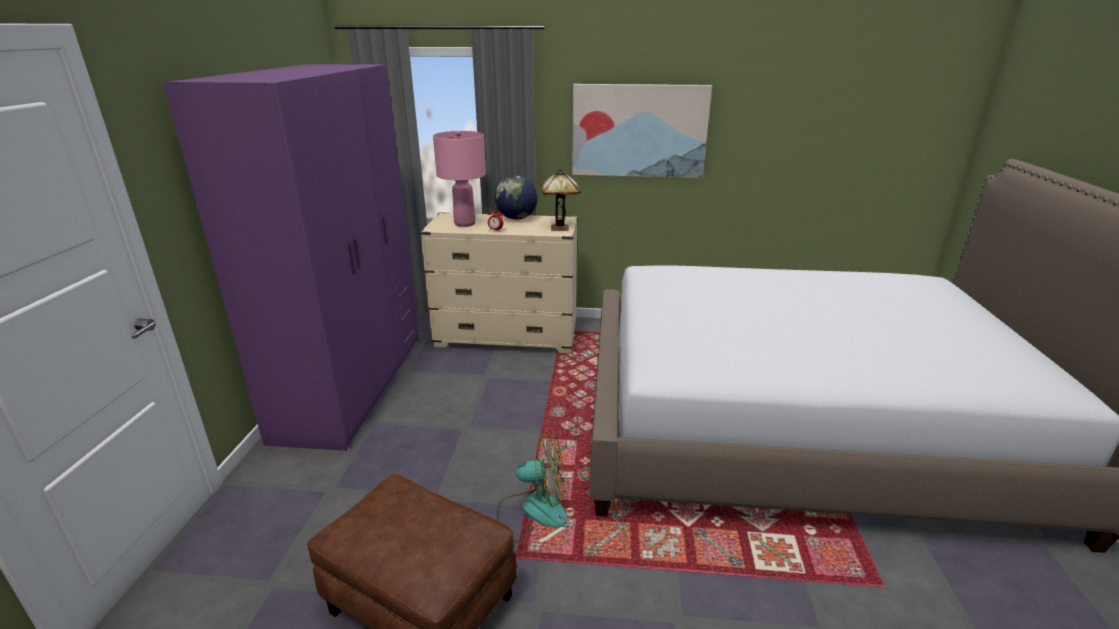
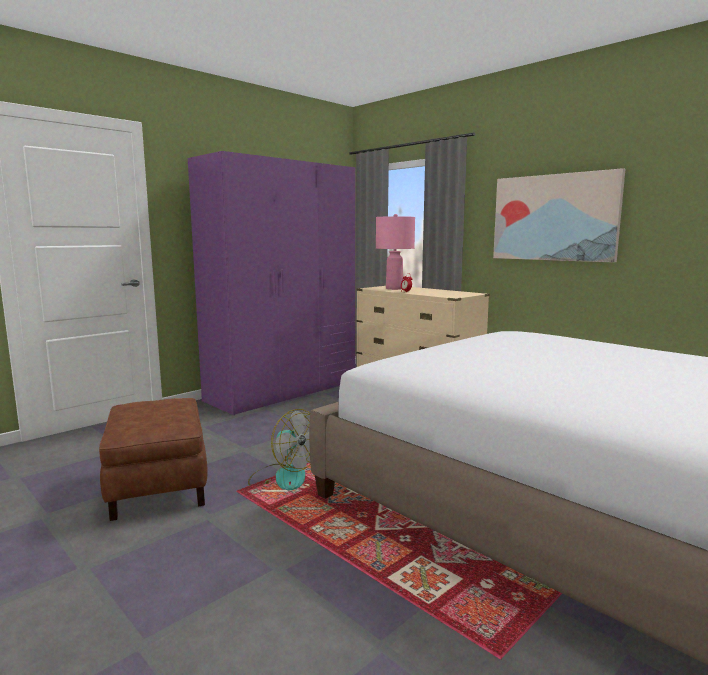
camera: 40 degrees right, 15 degrees down
(517, 218) = (437, 290): globe -> none
(561, 227) = (459, 295): table lamp -> none

